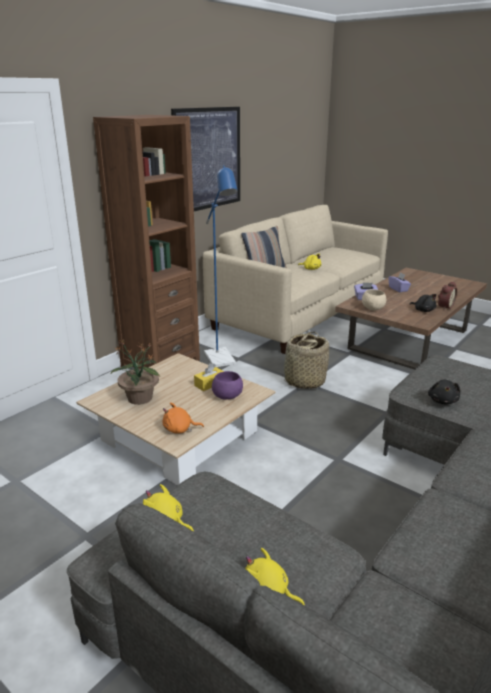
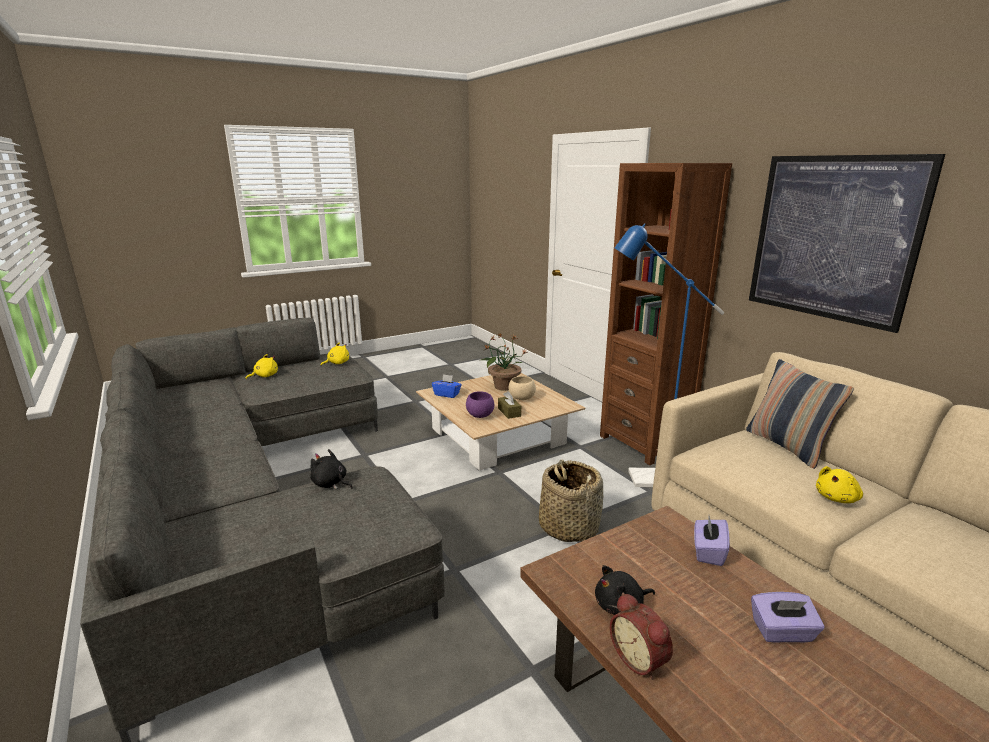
camera: 110 degrees right, 5 degrees down
(180, 429) = (447, 394): orange plush toy -> blue tissue box
(209, 384) = (509, 412): yellow tissue box -> brown tissue box
(372, 309) = (641, 539): beige bowl -> beige bowl (521, 398)

